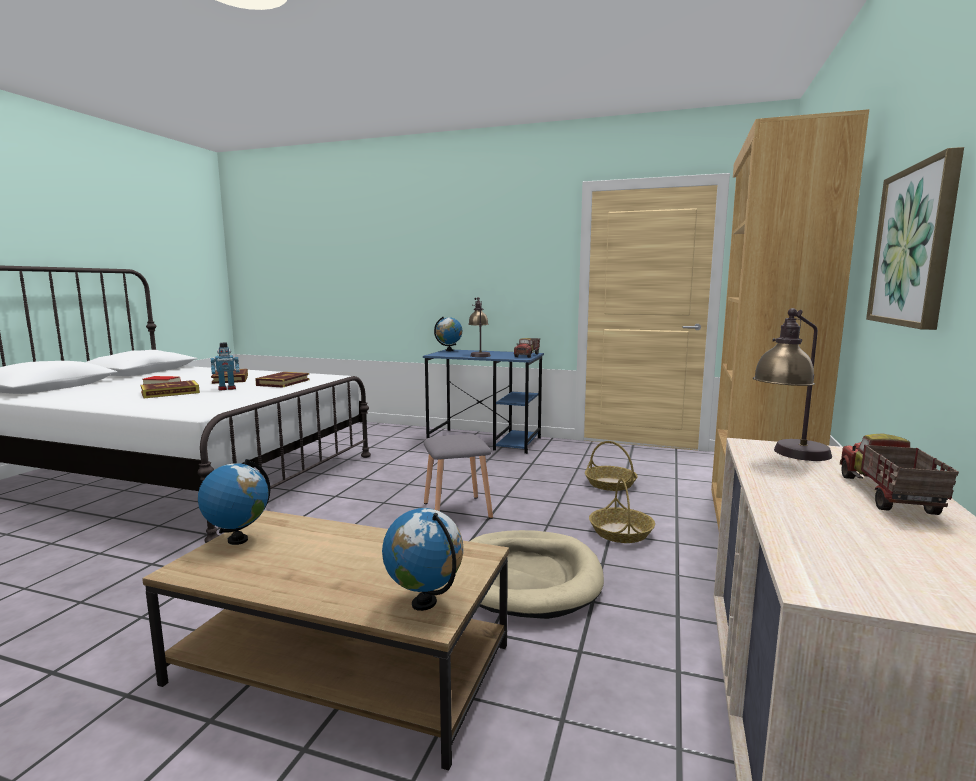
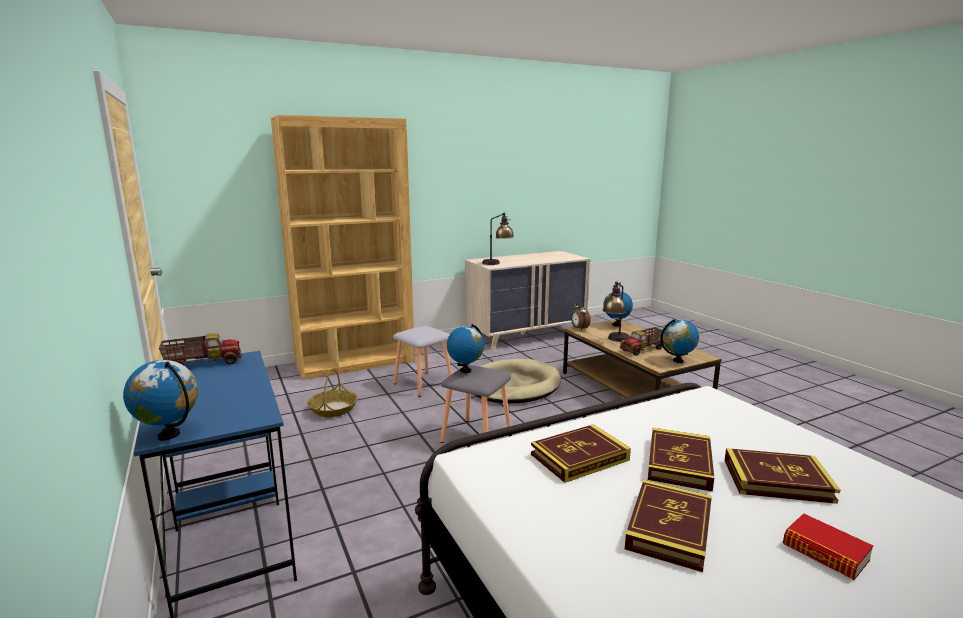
camera: 135 degrees left, 5 degrees up
(227, 389) = (679, 463): toy robot -> book
(469, 437) = (465, 370): none -> globe
(479, 355) = (227, 389): table lamp -> table lamp (615, 340)
(481, 555) = (579, 328): none -> alarm clock
(621, 532) = (423, 383): basket -> grey stool
(886, 495) = (516, 257): toy truck -> toy truck (643, 350)
(914, 246) = (450, 189): picture -> none

